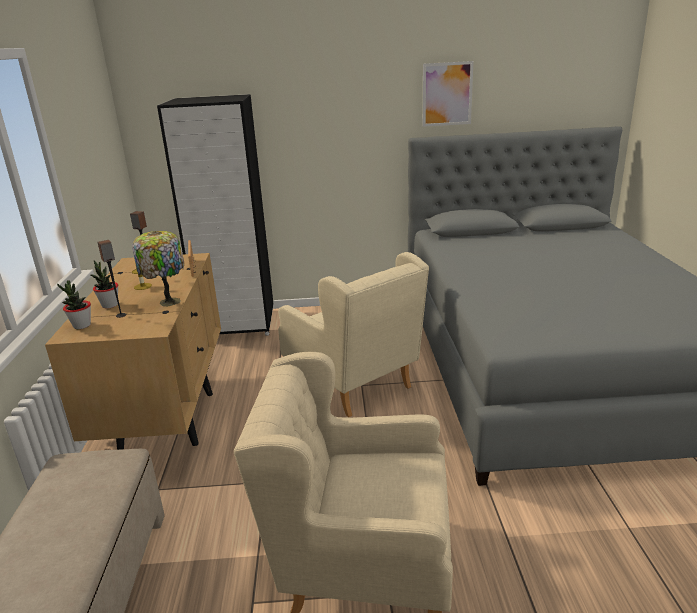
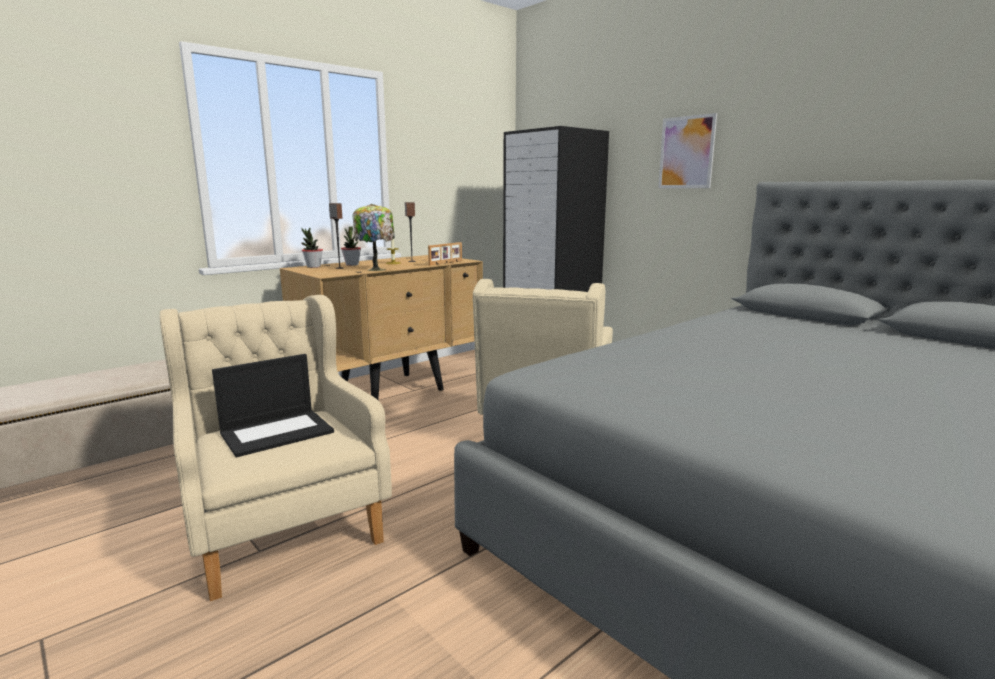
camera: 50 degrees right, 10 degrees down
(367, 489) = (277, 432): none -> laptop
(447, 94) = (830, 125): picture -> picture (686, 152)

